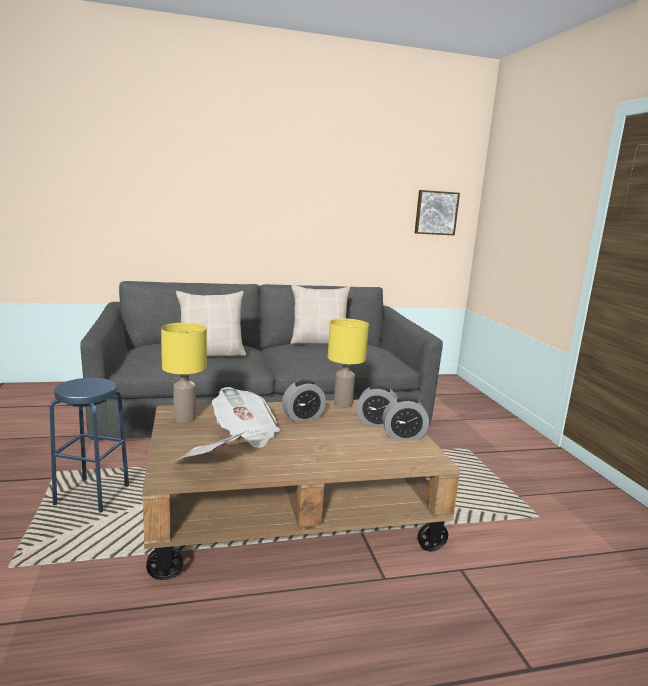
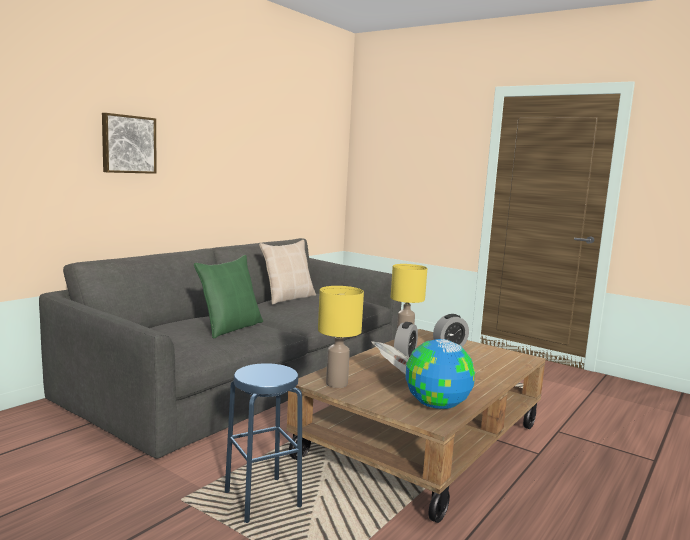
camera: 40 degrees left, 5 degrees down
(209, 465) = (436, 405): newspaper -> globe
(211, 354) = (230, 328): beige pillow -> green pillow
(403, 435) = (481, 349): alarm clock -> none
(436, 212) = (323, 165): picture -> picture (128, 144)

